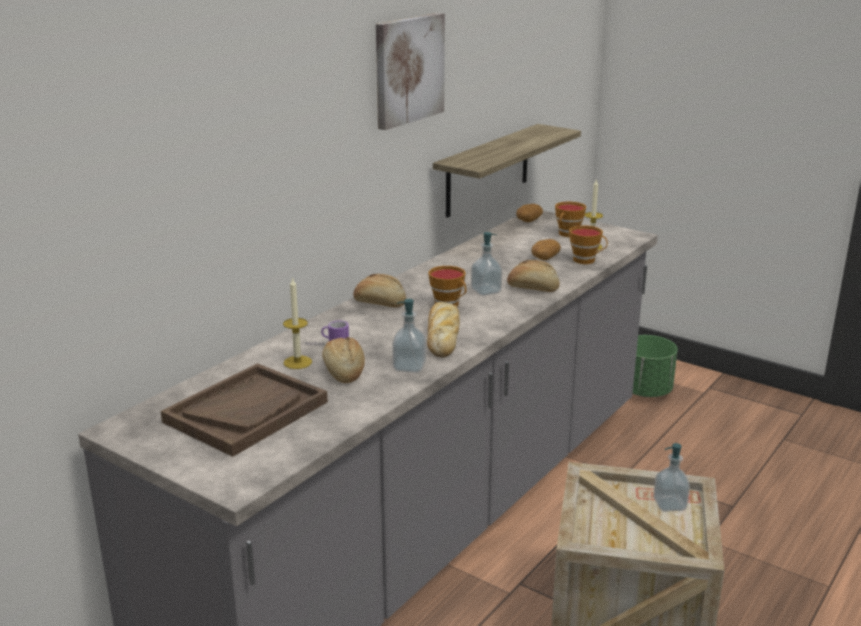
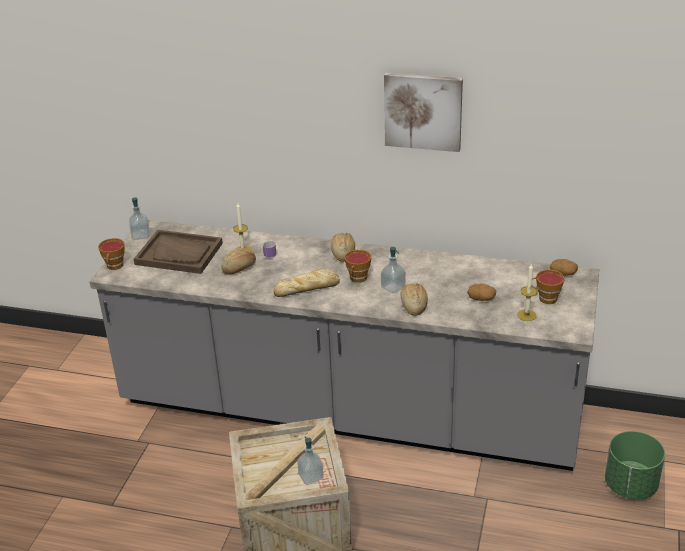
camera: 70 degrees right, 10 degrees up
(409, 367) = (257, 287): soap dispenser -> soap dispenser (141, 235)
(488, 170) = (534, 214): shelf -> none
(587, 260) = (491, 318): cup -> cup (114, 266)

